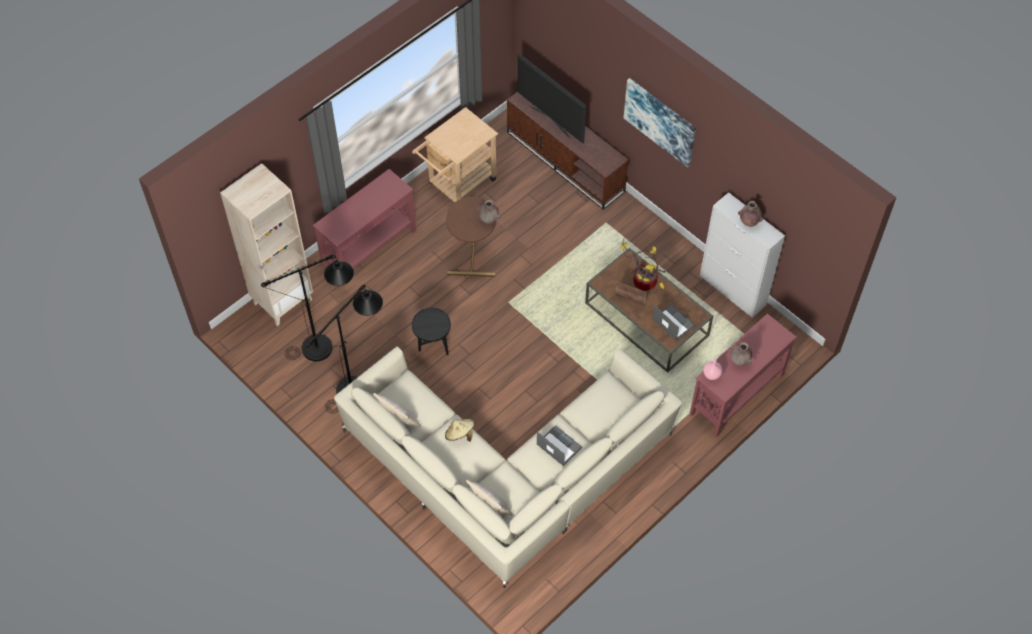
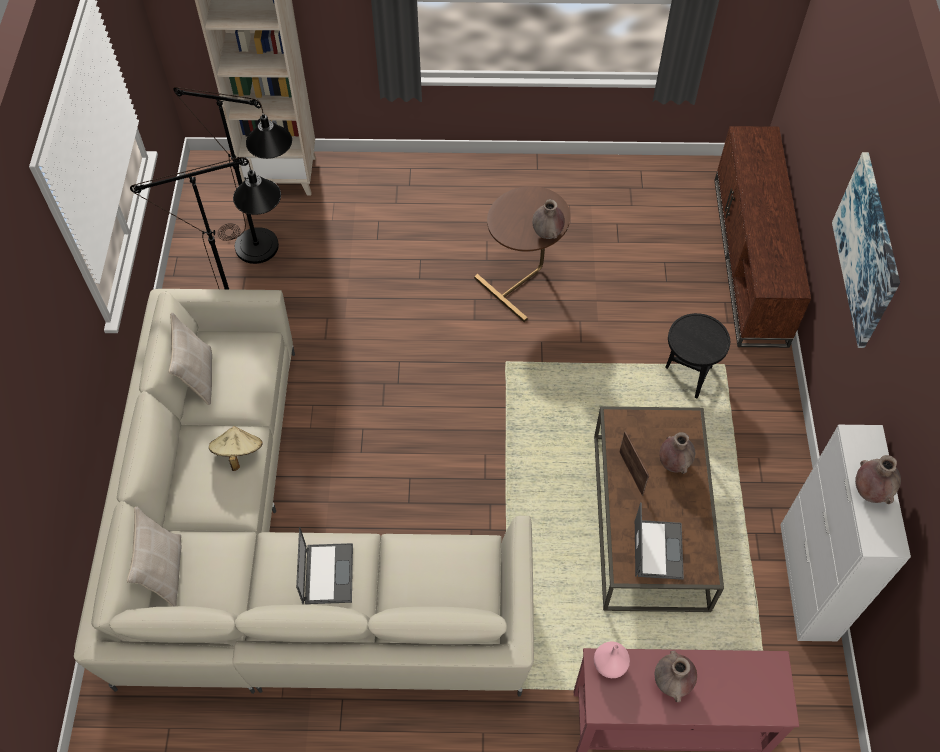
camera: 45 degrees right, 0 degrees up
(370, 247) = (427, 188): red console table -> none
(433, 346) = (369, 342): black side table -> black side table (687, 376)
(458, 184) = (595, 194): beige cart -> none
(550, 121) = (757, 185): television -> none
(642, 281) = (673, 463): potted plant -> brown vase

